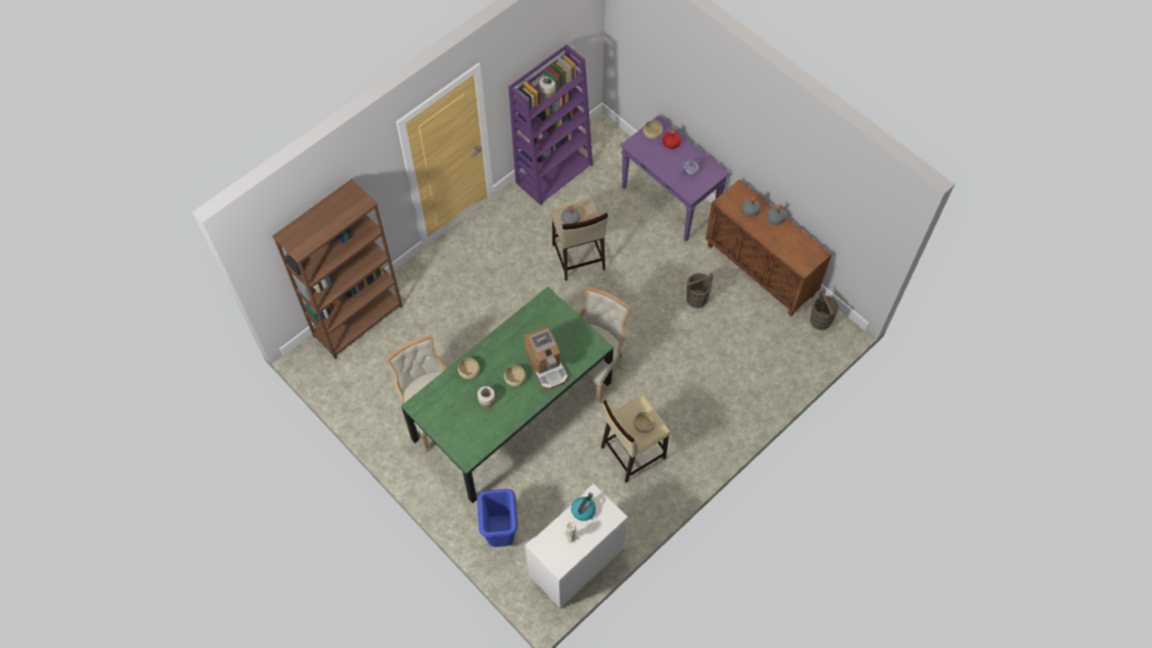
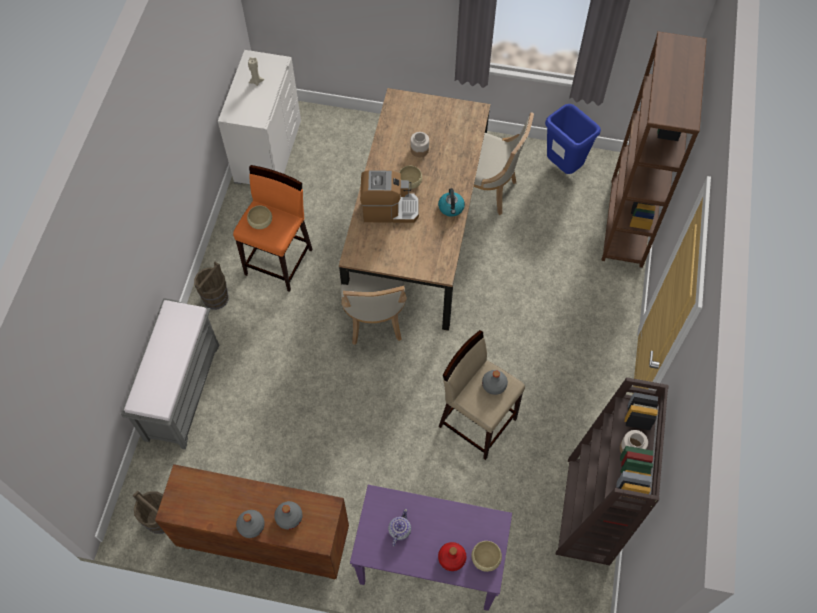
camera: 145 degrees right, 0 degrees up
(469, 371) = (457, 163): beige bowl -> none
(500, 534) = (347, 136): blue trash can -> blue trash can (563, 167)
(512, 410) = (417, 233): green dining table -> brown dining table
(546, 366) = (389, 209): coffee machine -> coffee machine turned 150 degrees clockwise
(554, 173) = (589, 512): purple bookcase -> brown bookcase
(583, 510) = (260, 105): kettle -> kettle (451, 208)
(632, 452) = (279, 261): beige stool -> orange stool
(697, 298) = (316, 457): brown bucket -> brown bucket (215, 298)
(762, 396) = (182, 390): none -> grey bench

